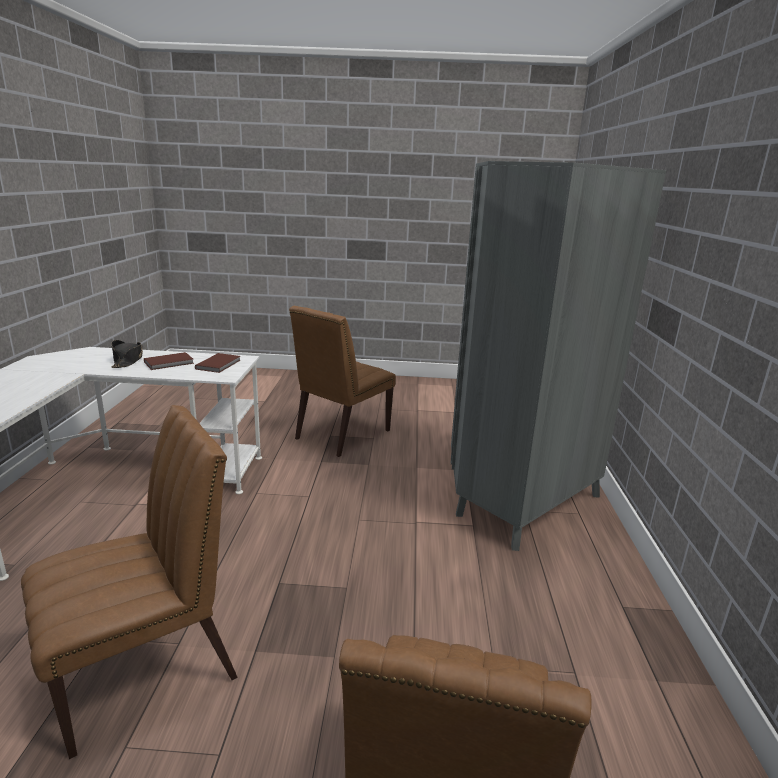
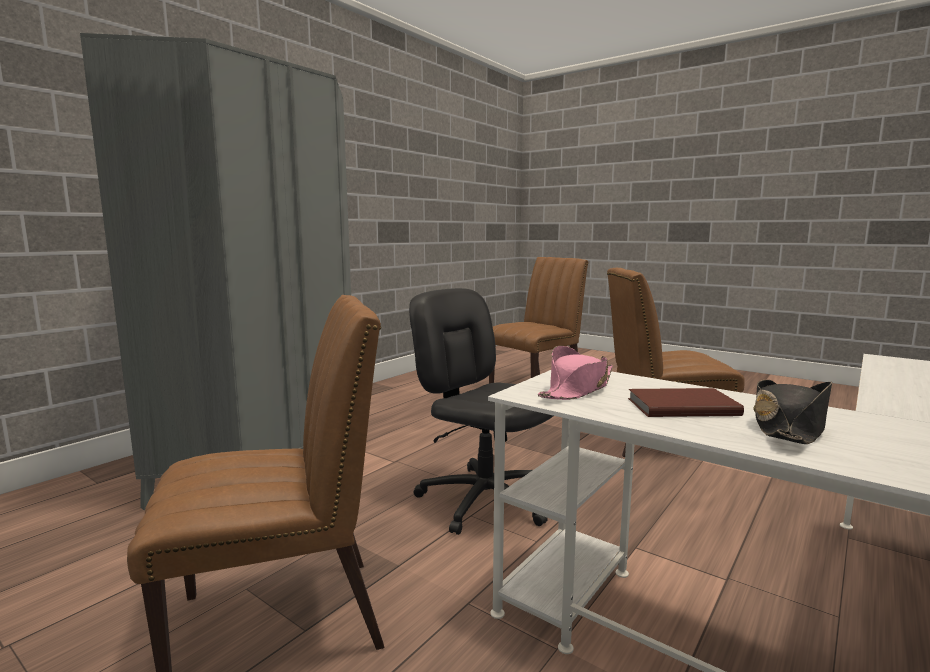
camera: 145 degrees left, 10 degrees down
(219, 364) = (577, 389): brown book -> pink hat
(309, 510) = (485, 499): none -> black office chair

